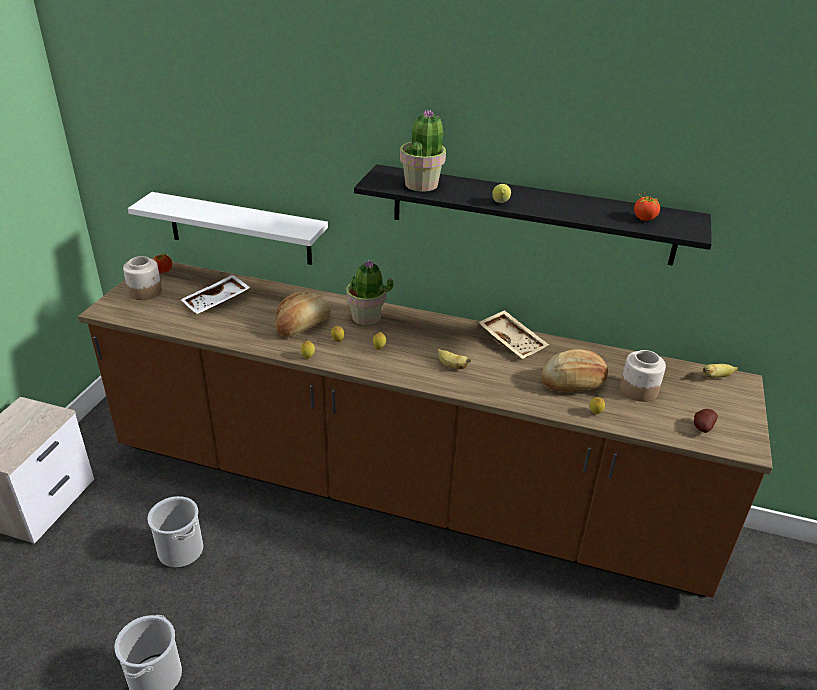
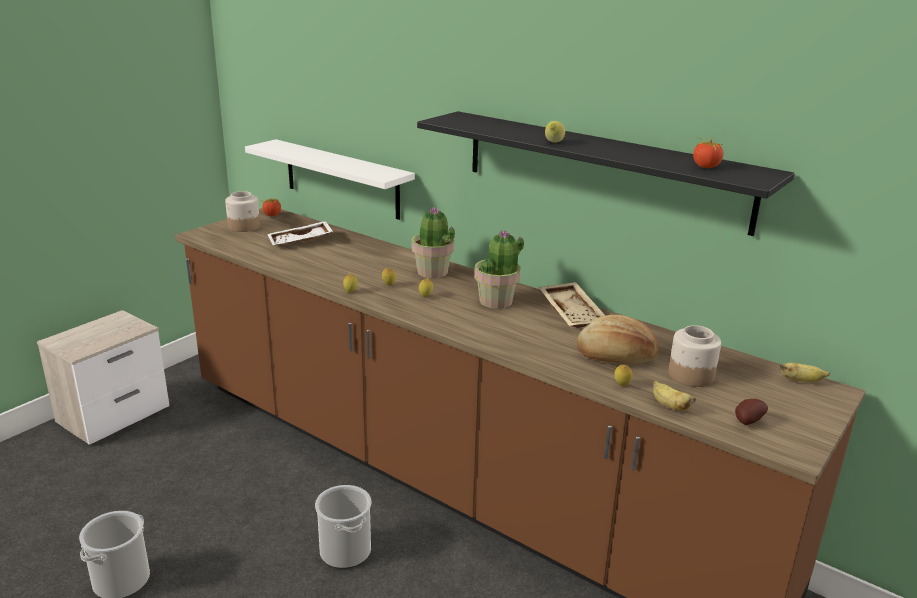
camera: 20 degrees right, 10 degrees down
(181, 551) = (208, 481): bucket -> bucket (345, 551)
(303, 326) = (365, 269): bread -> none
(422, 184) = (486, 125): potted plant -> potted plant (496, 301)
(451, 366) = (489, 321): banana -> banana (669, 406)

